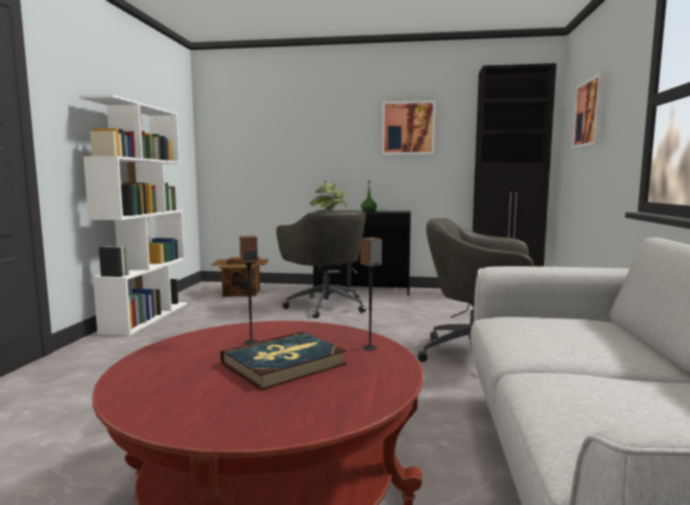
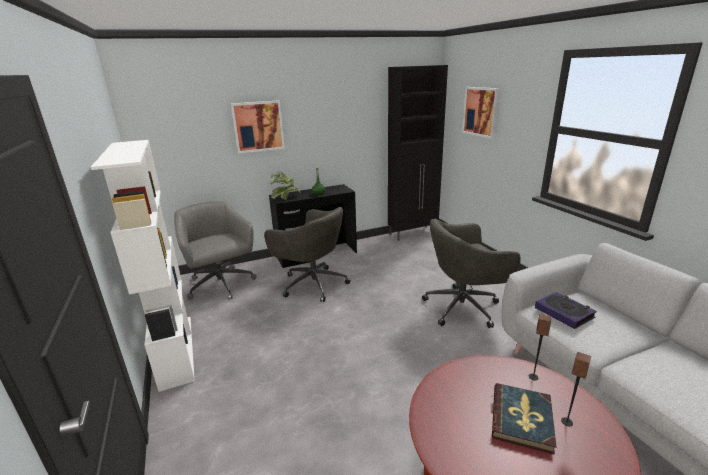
camera: 30 degrees left, 15 degrees up
(242, 292) = (221, 285): cardboard box -> grey office chair
(251, 342) = (467, 403): speaker -> speaker (566, 421)
(408, 128) = (337, 116): picture -> picture (258, 126)
(533, 323) = (564, 313): none -> book

